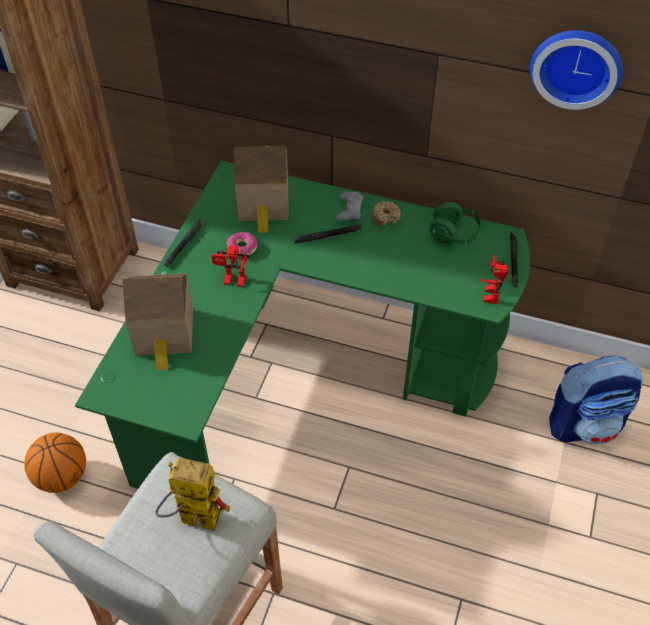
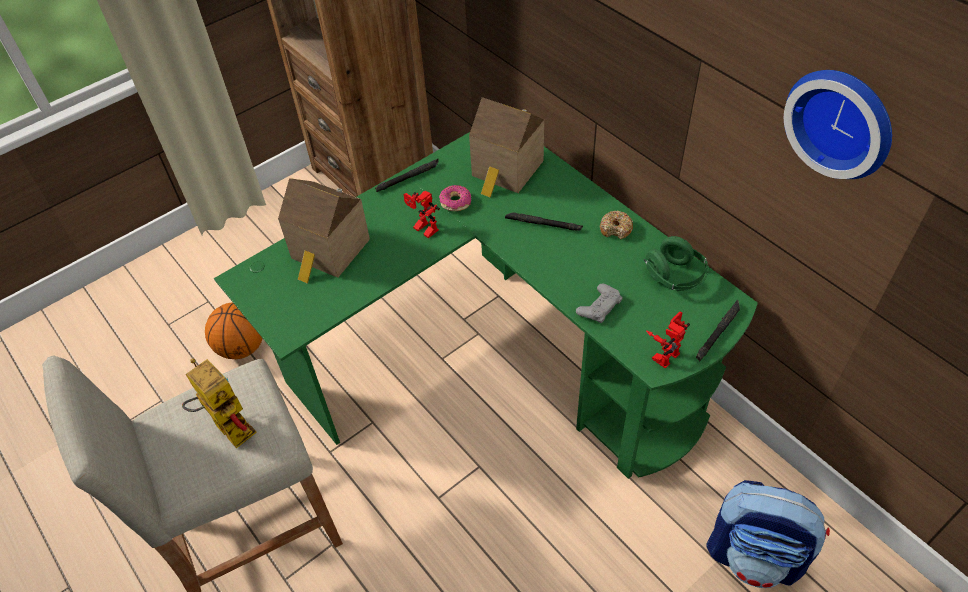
camera: 35 degrees right, 0 degrees up
(349, 209) = (585, 207): grey game controller -> grey game controller (599, 306)

